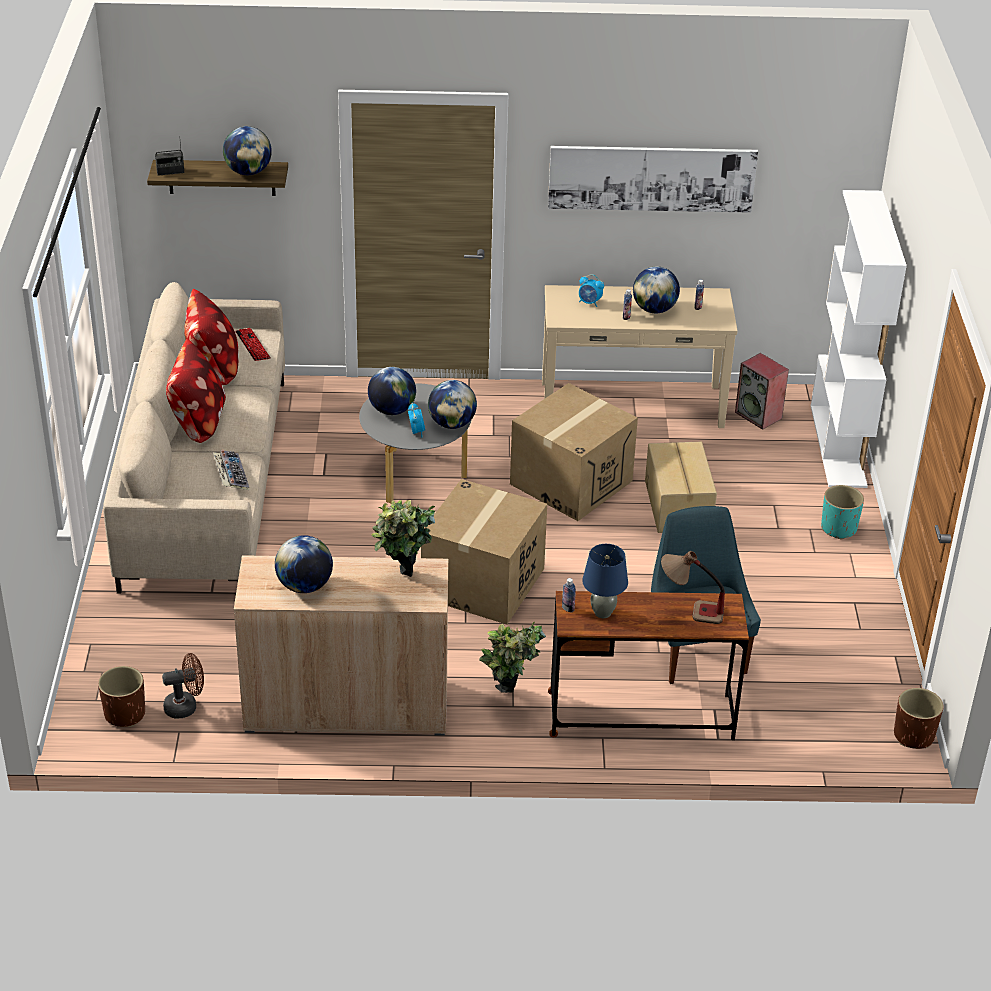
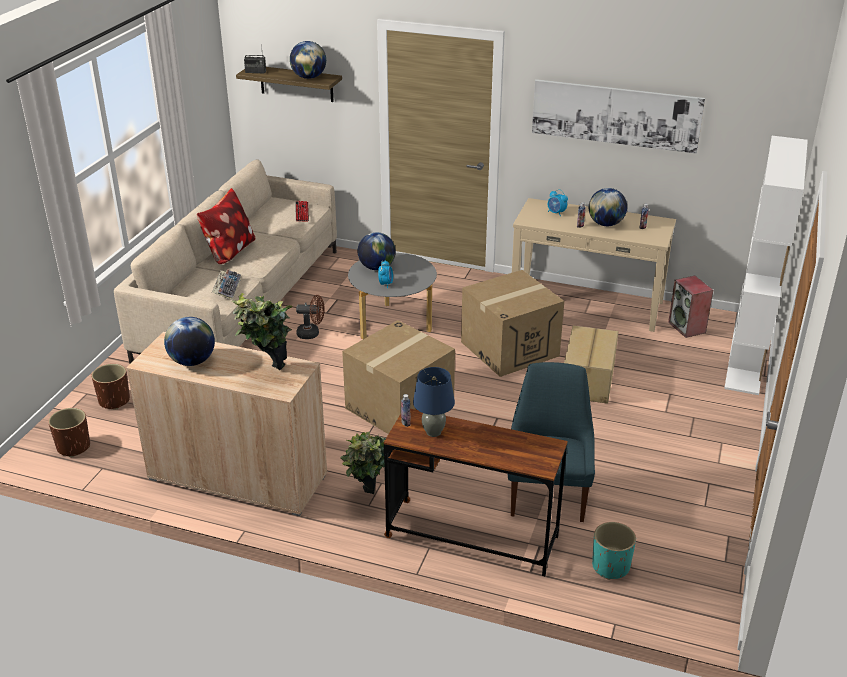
camera: 20 degrees right, 5 degrees down
(186, 706) = (120, 451): brown fan -> brown fan (312, 333)
(213, 367) = (265, 221): pillow -> none
(452, 424) = (416, 283): globe -> none
(690, 611) = (511, 446): table lamp -> none
(838, 528) = (719, 422): turquoise planter -> turquoise planter (610, 567)
(913, 735) = (717, 611): brown planter -> brown planter (114, 400)

